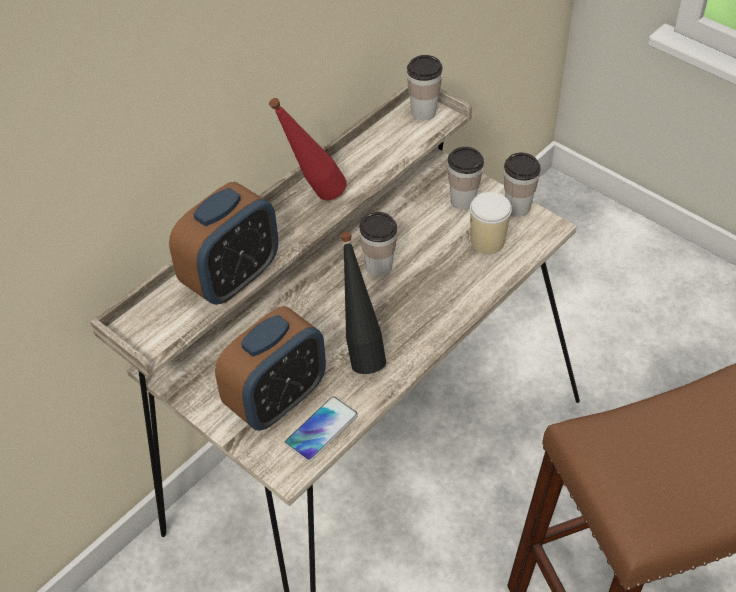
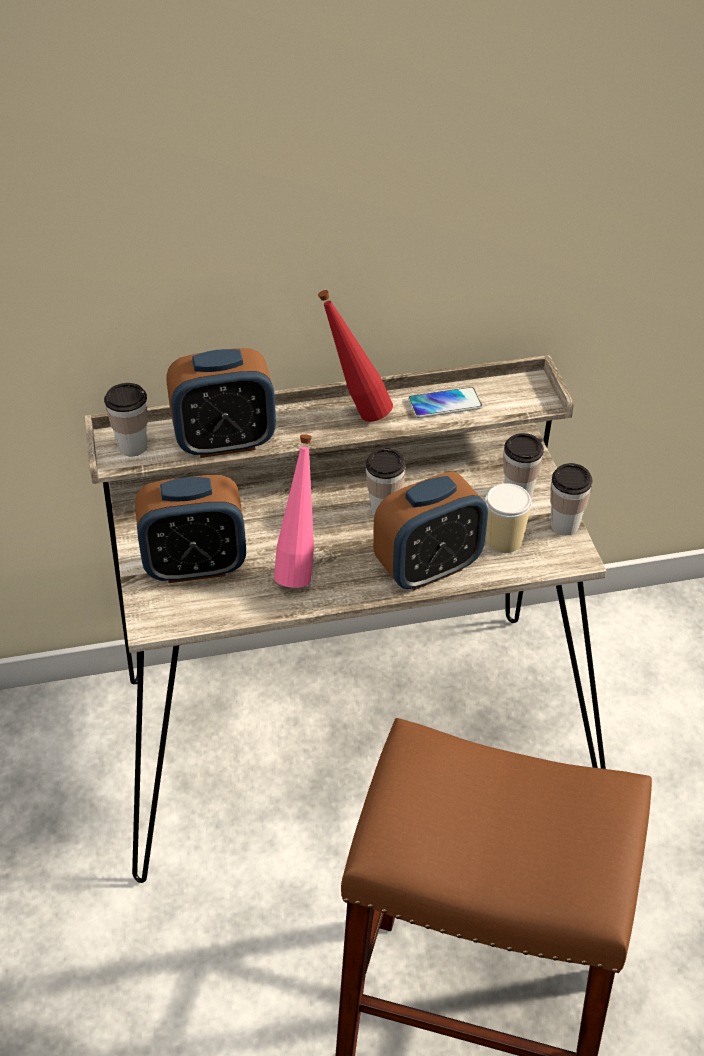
camera: 35 degrees right, 5 degrees down
(321, 429) = (206, 608): phone -> phone (445, 404)
(361, 352) = (299, 568): black bottle -> pink bottle
(423, 112) = (529, 389): cup -> cup (133, 447)
(456, 295) = (428, 568): none -> alarm clock

